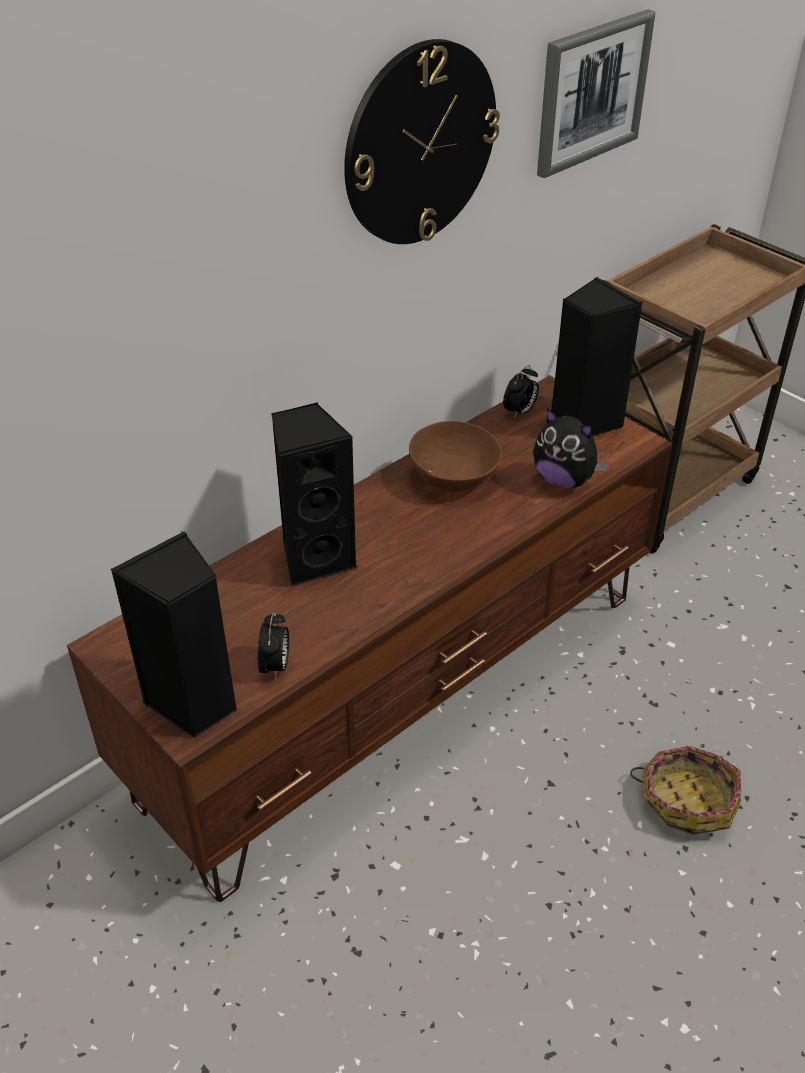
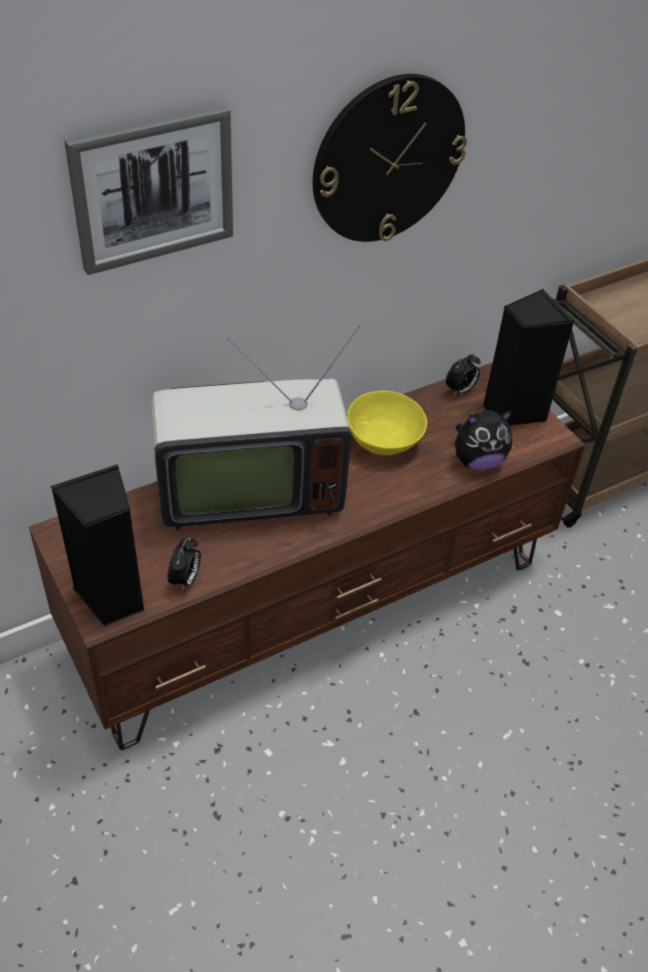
camera: 10 degrees right, 5 degrees up
(315, 558) = (246, 491): black speaker -> television
(454, 476) = (384, 440): brown bowl -> yellow bowl
(564, 480) = (477, 461): plush toy -> plush toy turned 60 degrees counterclockwise
(591, 92) = (566, 125): picture -> picture (152, 189)
(687, 800) = (527, 752): basket -> none

